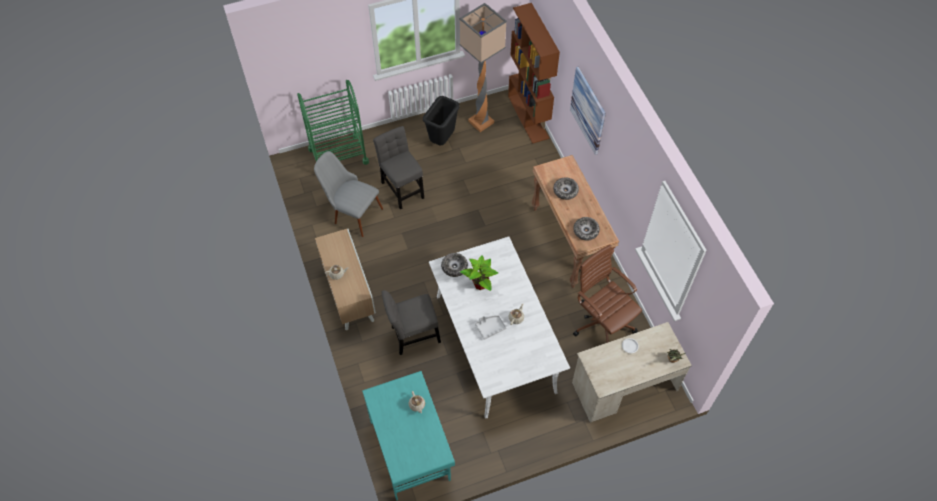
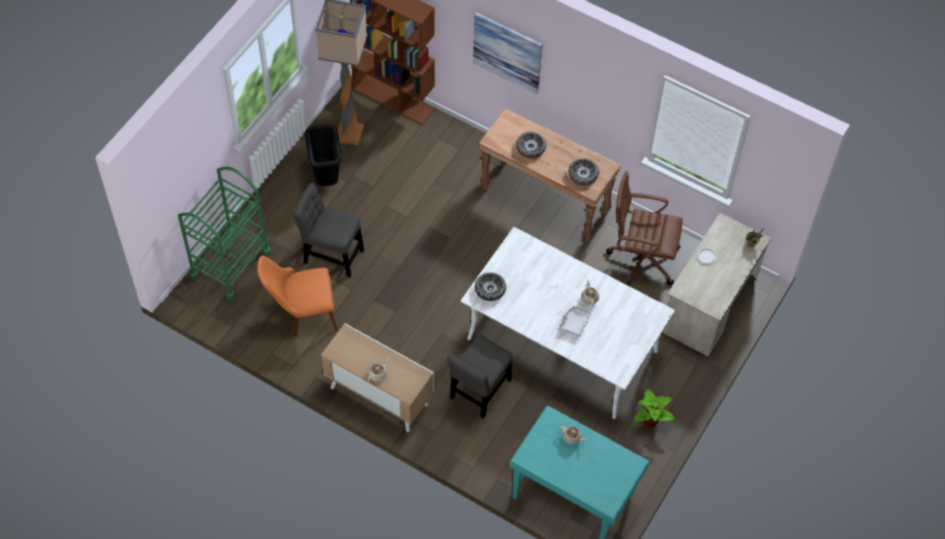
camera: 40 degrees left, 0 degrees up
(351, 212) = (302, 313): grey chair -> orange chair
(480, 284) = (529, 289): potted plant -> potted plant (650, 420)

